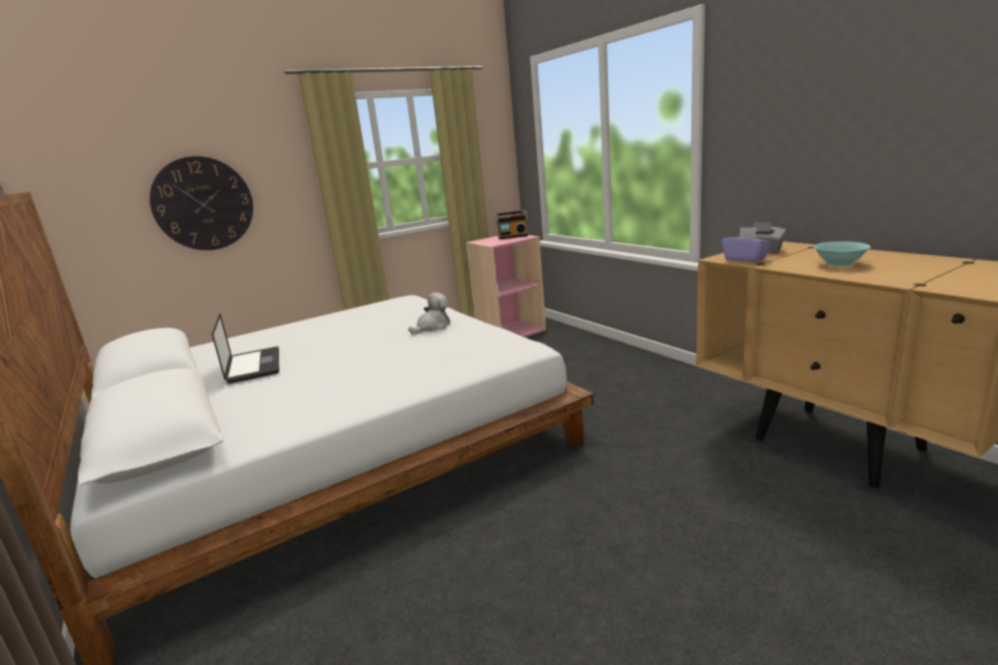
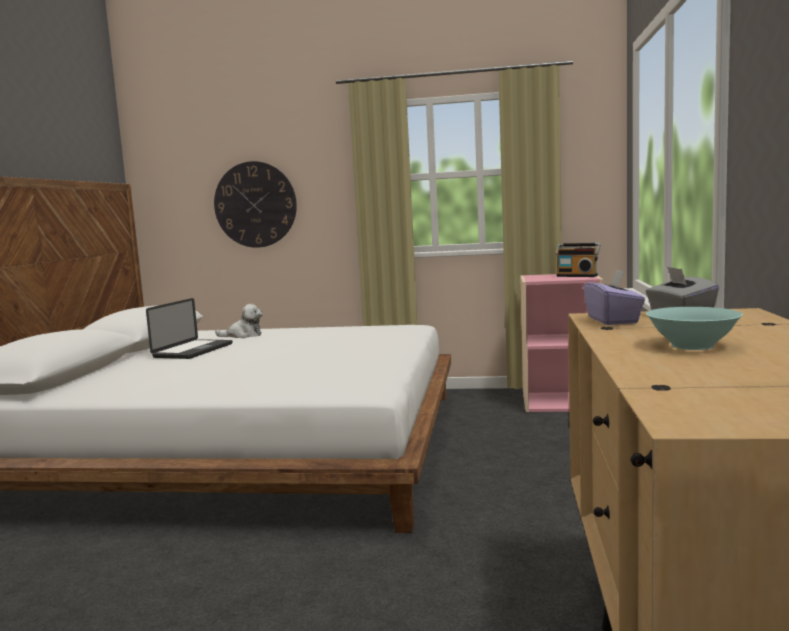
camera: 40 degrees right, 10 degrees down
(433, 327) = (359, 353): plush toy -> plush toy (243, 335)

